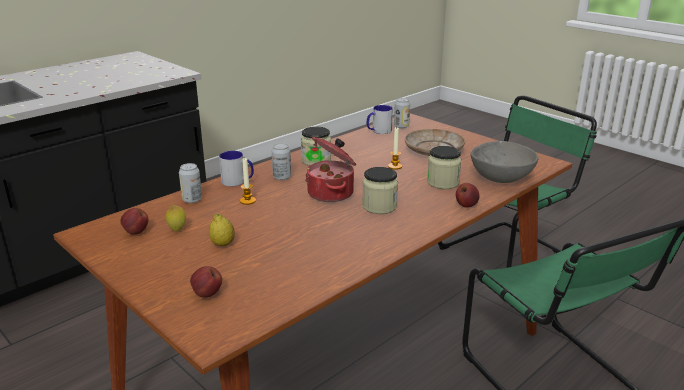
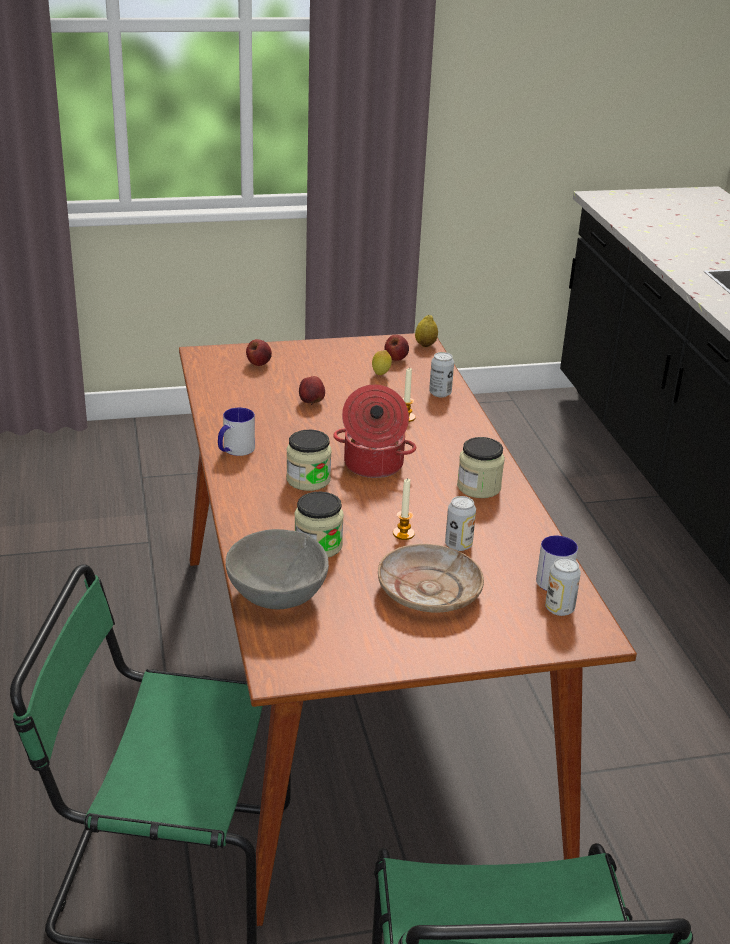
camera: 120 degrees right, 5 degrees up
(223, 244) = (329, 386): lemon -> lemon (425, 345)
(238, 181) = (462, 425): mug -> mug (235, 450)
(282, 177) = (448, 451): can -> can (458, 545)
(466, 205) = (244, 531): apple -> apple (311, 402)

